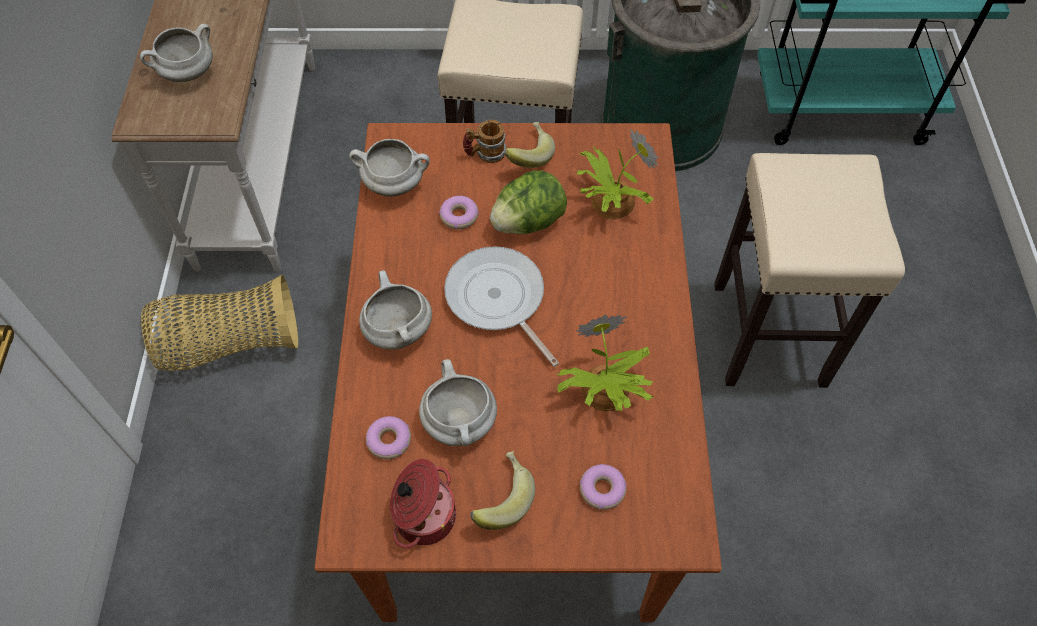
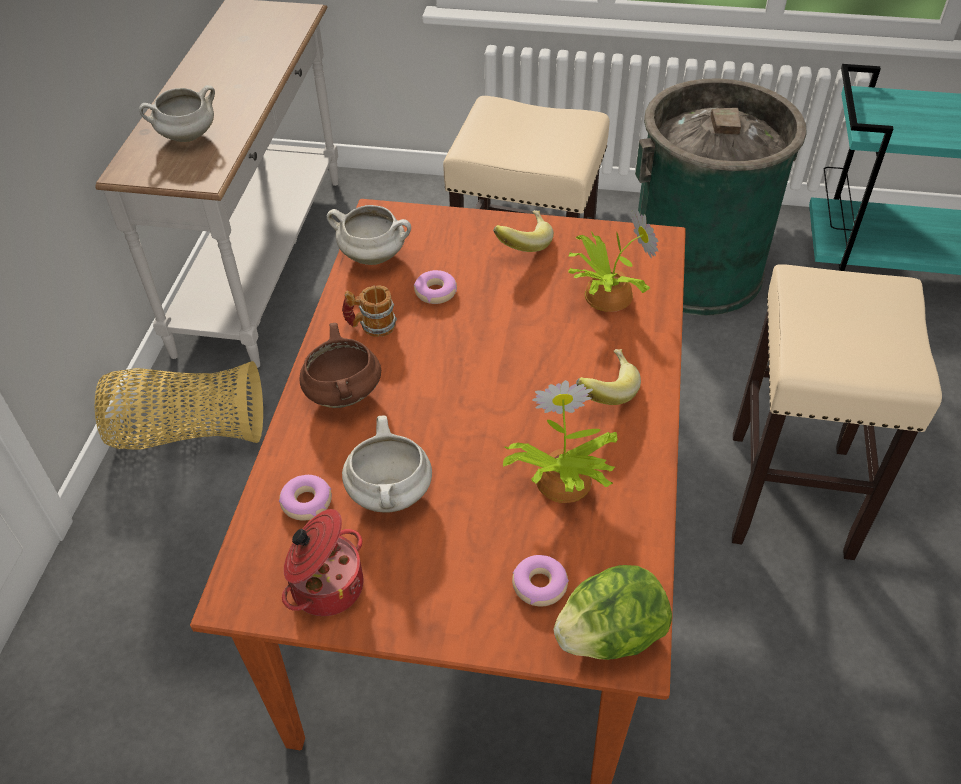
camera: 10 degrees right, 10 degrees down
(397, 330) = (342, 393): white cooking pot -> brown cooking pot
(485, 154) = (476, 237): mug -> mug (371, 326)
(498, 299) = (460, 376): frying pan -> none
(500, 497) = (419, 578): banana -> banana (604, 389)
(529, 222) = (510, 305): lettuce -> lettuce (610, 635)

